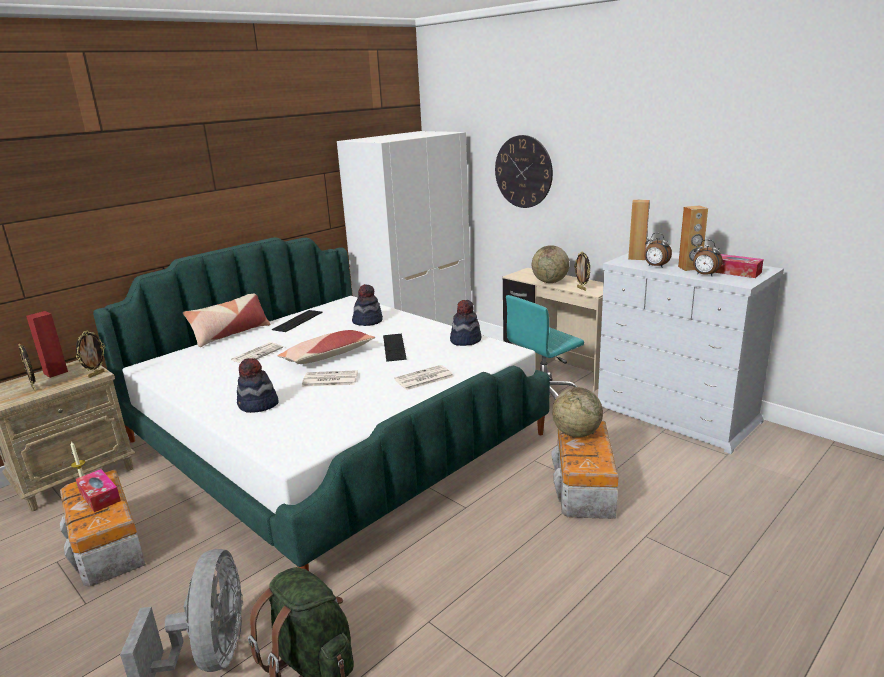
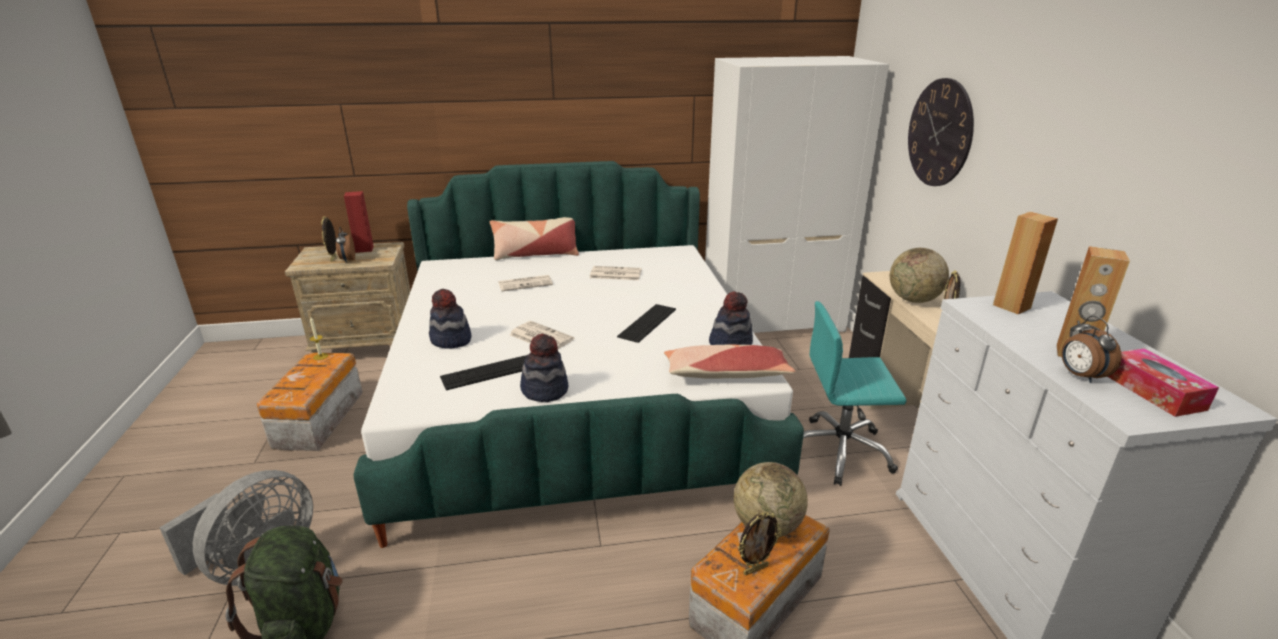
camera: 35 degrees right, 5 degrees up
(96, 374) = (382, 261): picture frame -> picture frame (755, 569)
(99, 496) = (313, 374): tissue box -> none
(298, 321) = (606, 259): keyboard -> keyboard (490, 372)
(328, 356) = (575, 309): pillow -> pillow (726, 374)
(367, 321) = (666, 281): hat -> hat (545, 390)
(423, 378) = (621, 374): newspaper -> newspaper (615, 274)
(655, 266) = (1017, 331): alarm clock -> alarm clock (347, 260)

